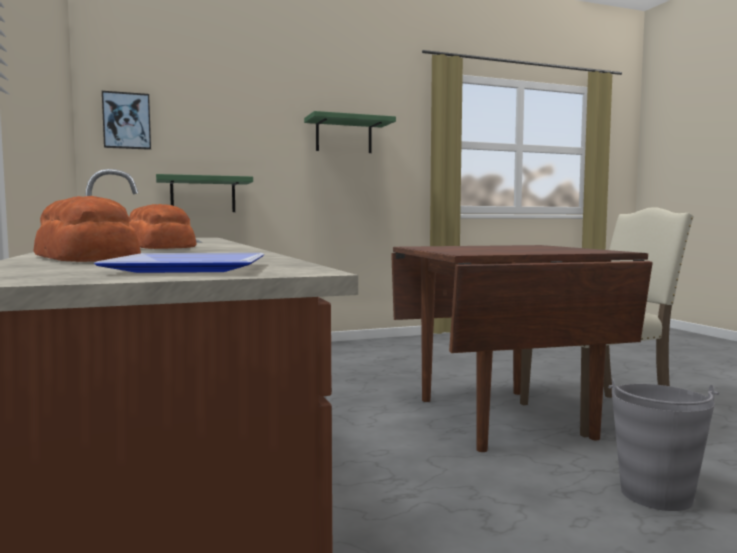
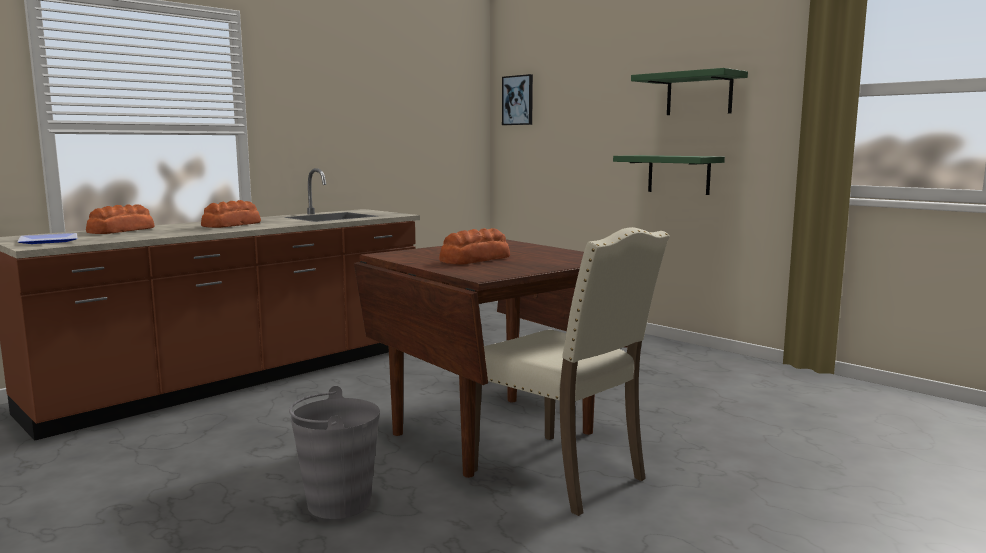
camera: 65 degrees right, 5 degrees up
(203, 195) = (566, 166): green shelf -> green shelf (678, 174)
(522, 250) = (474, 259): none -> bread

